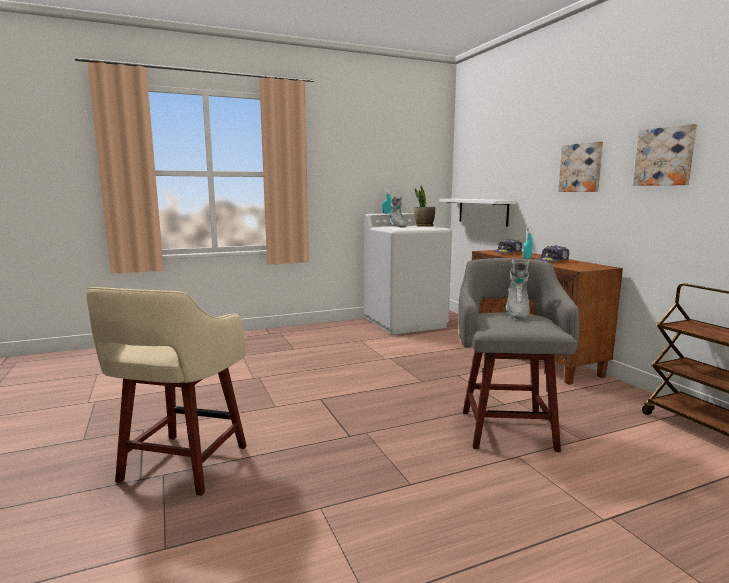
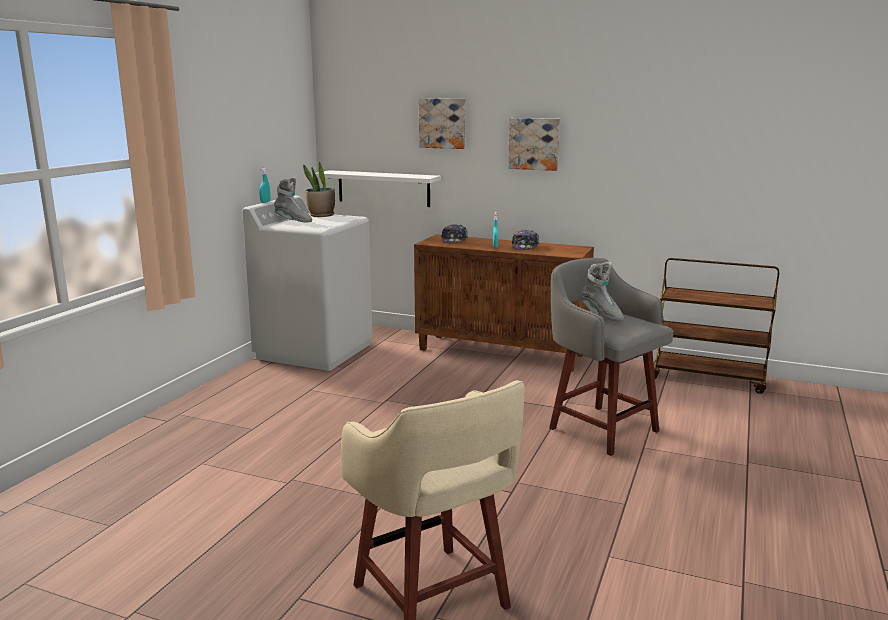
camera: 45 degrees left, 5 degrees up
(665, 156) = (629, 140): picture -> picture (443, 123)

